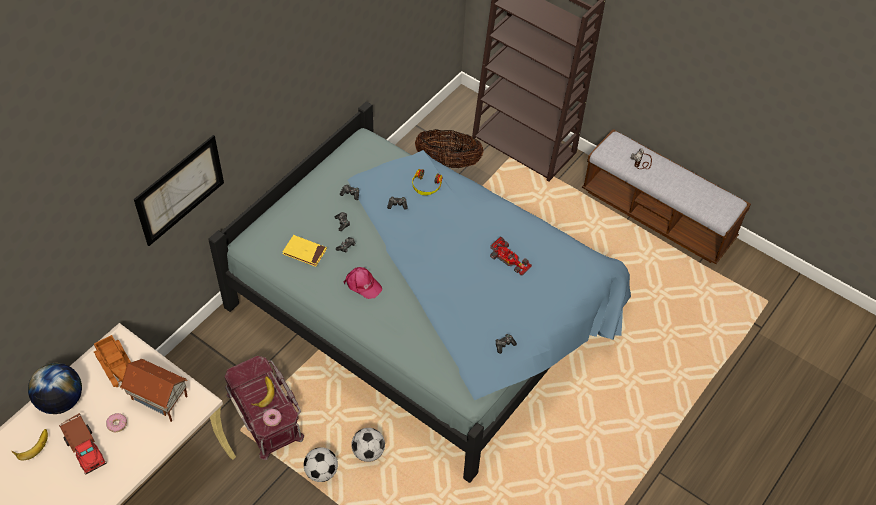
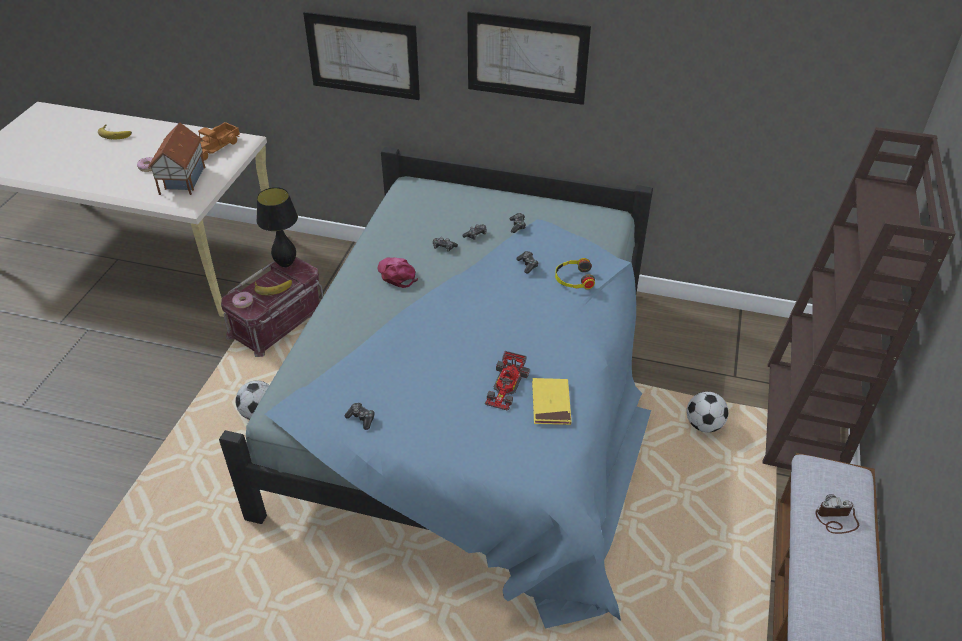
camera: 70 degrees right, 10 degrees down
(61, 401) = (166, 133): globe -> none
(84, 447) = (119, 158): toy truck -> none
(238, 376) = (286, 263): none -> black table lamp
(283, 91) = (527, 58): none -> picture
(304, 252) = (418, 221): yellow book -> yellow book (551, 403)
(321, 472) = (223, 384): football -> football (703, 425)
(362, 285) = (397, 274): pink cap -> pink cap turned 135 degrees clockwise
(448, 162) = (709, 354): basket -> none

